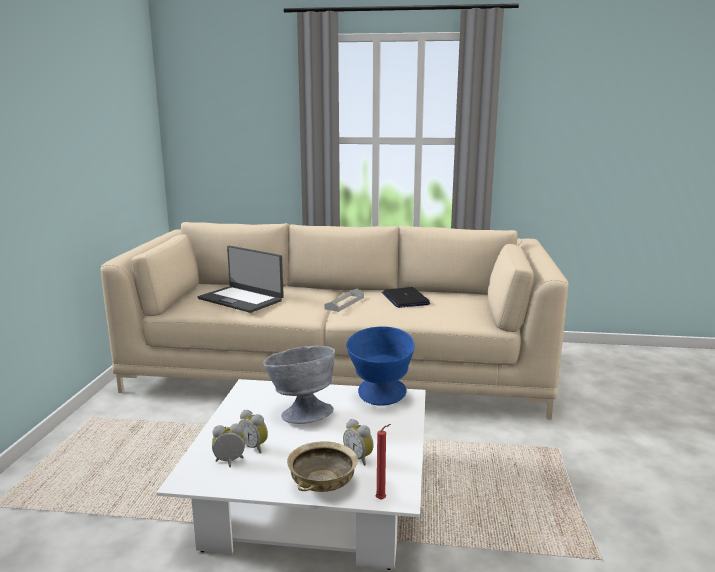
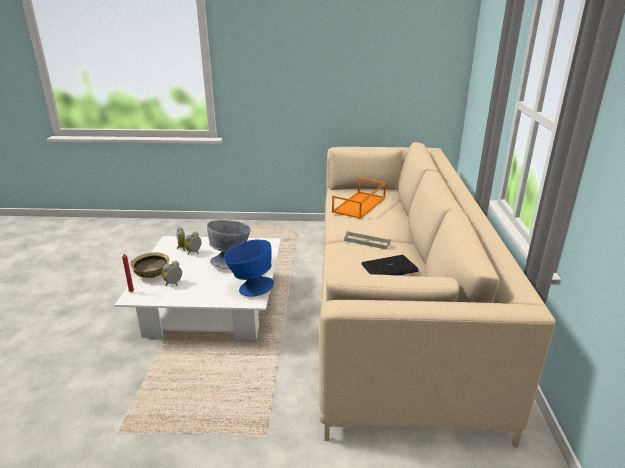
camera: 85 degrees right, 10 degrees up
(241, 299) = (359, 205): laptop -> orange tray

